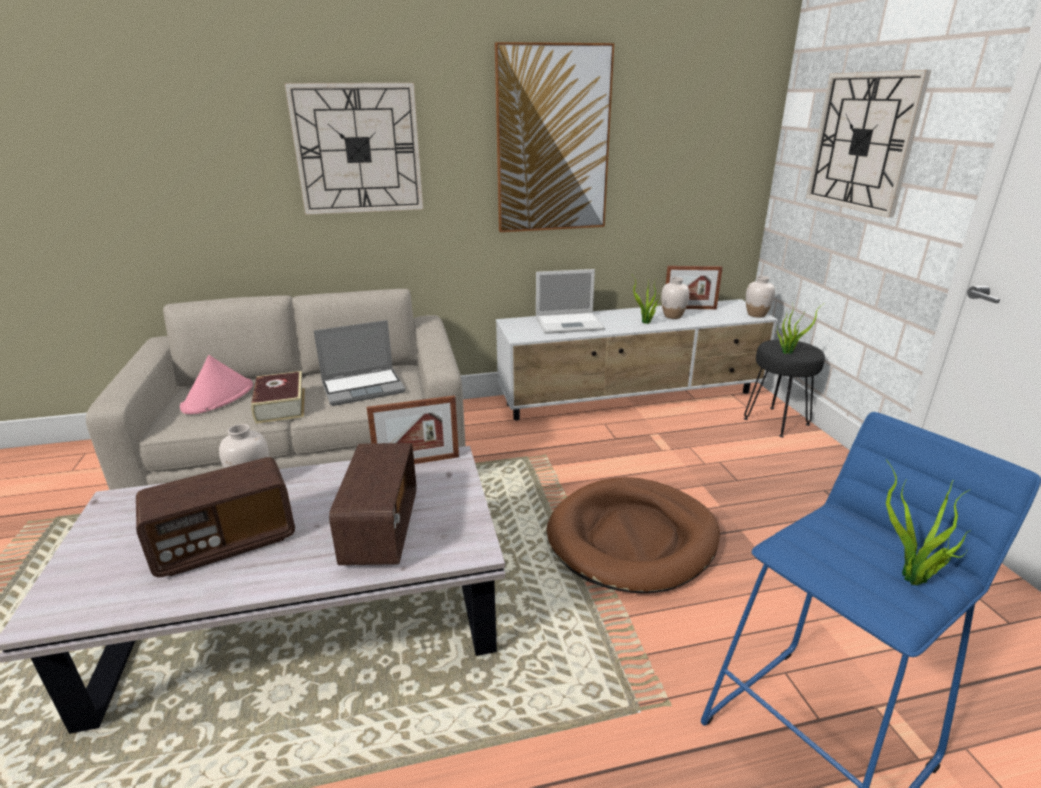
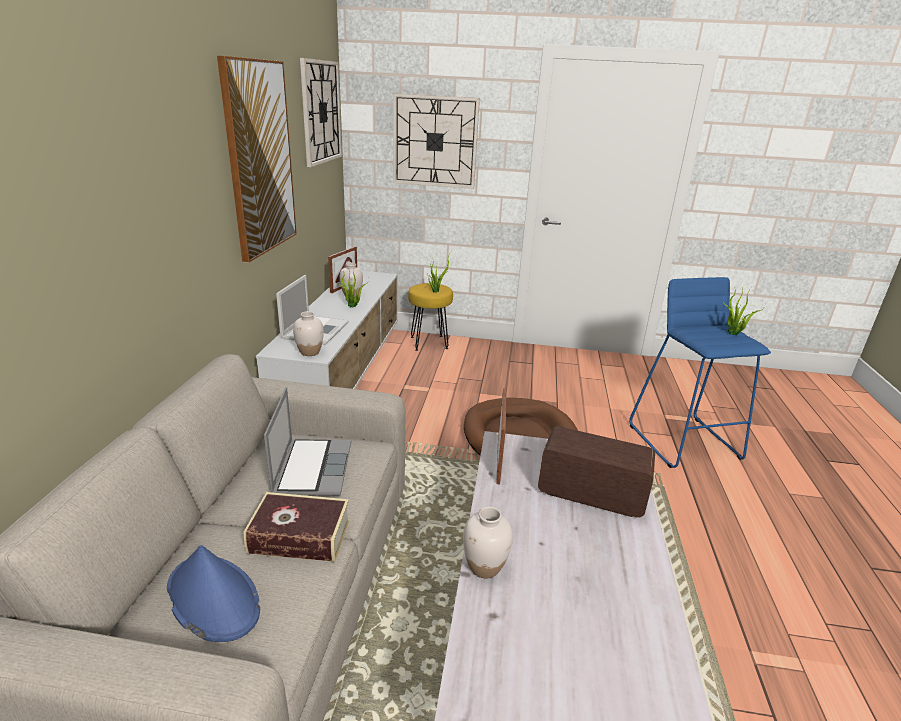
camera: 70 degrees left, 0 degrees up
(218, 397) = (212, 598): pink hat -> blue hat
(226, 543) = (588, 588): radio -> none
(358, 149) = (131, 197): wall clock -> wall clock (321, 112)
(756, 315) = (383, 275): white vase -> white vase (310, 352)
(776, 421) = (428, 342): black stool -> yellow stool

